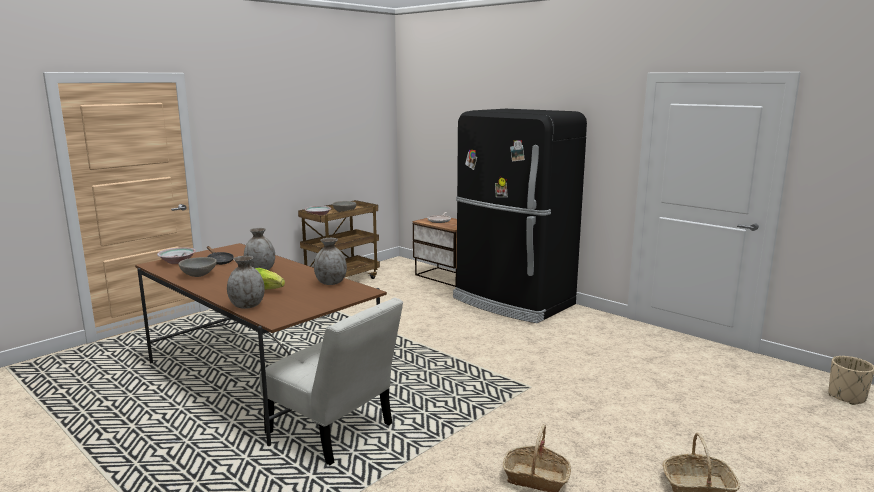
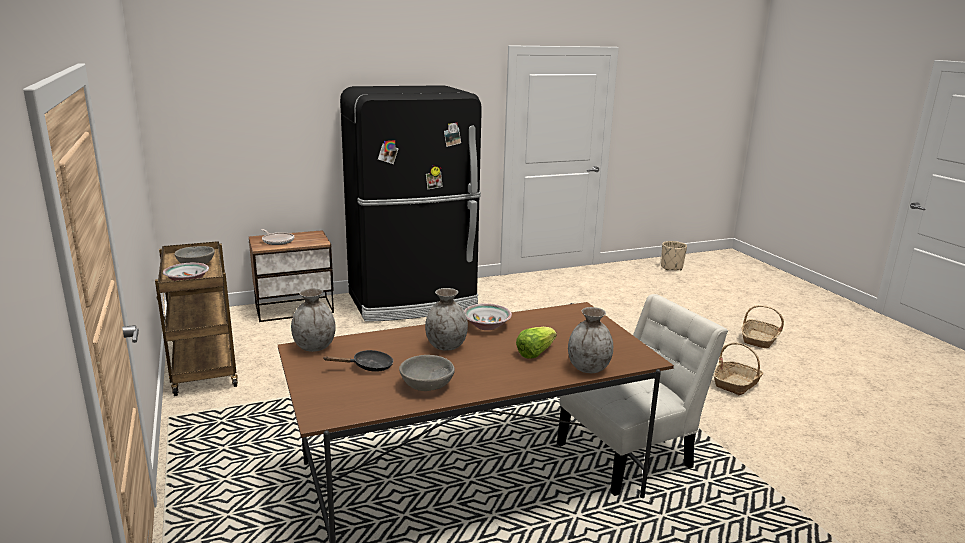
camera: 65 degrees left, 5 degrees up
(178, 262) = (331, 396): bowl -> bowl (486, 325)
(331, 283) = (537, 319): grey vase -> grey vase (315, 347)

